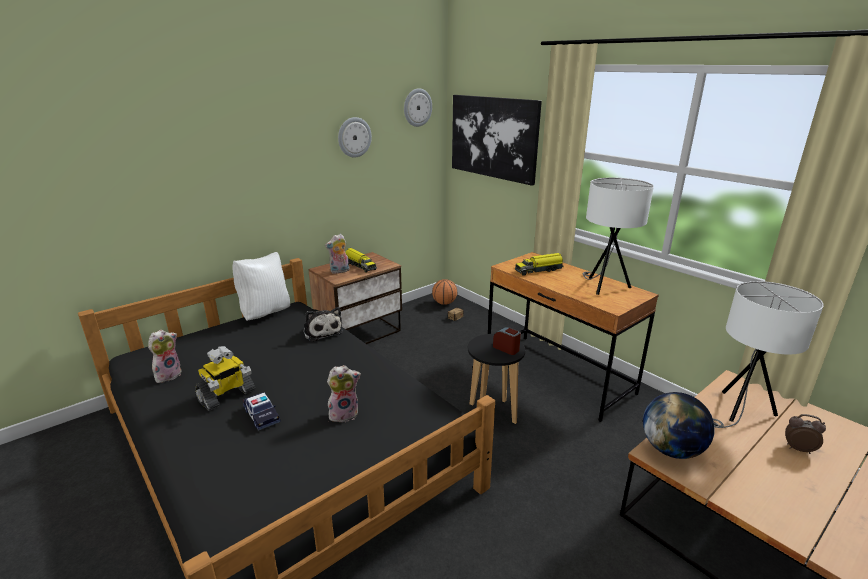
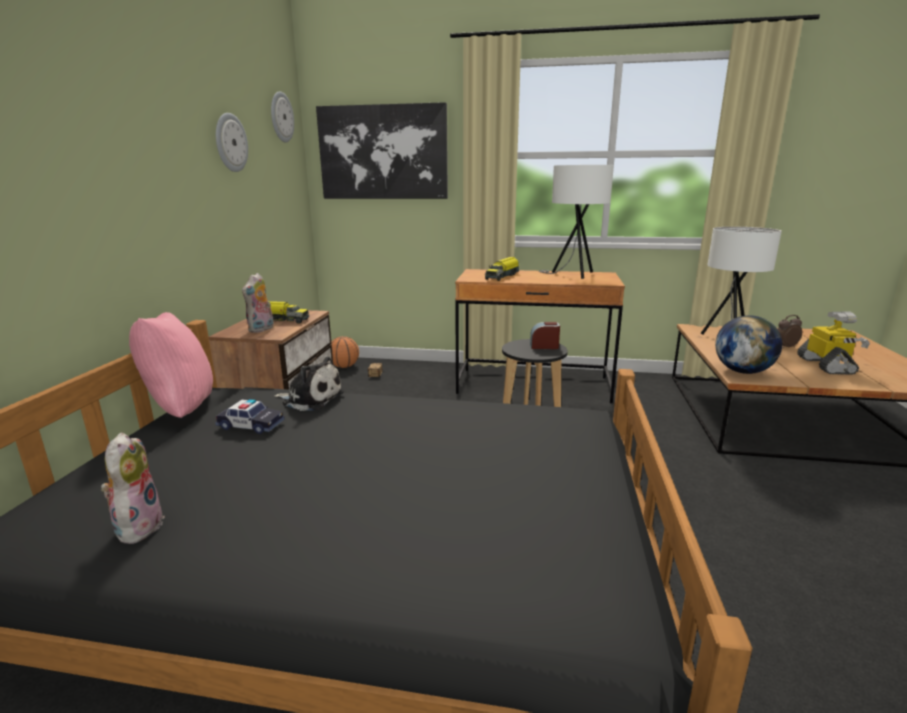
camera: 40 degrees left, 5 degrees down
(226, 396) = (302, 502): toy robot -> toy robot (826, 366)
(261, 415) = (397, 496): toy car -> toy car (251, 425)
(265, 313) = (180, 410): white pillow -> pink pillow
(344, 414) = (490, 450): plush toy -> none

